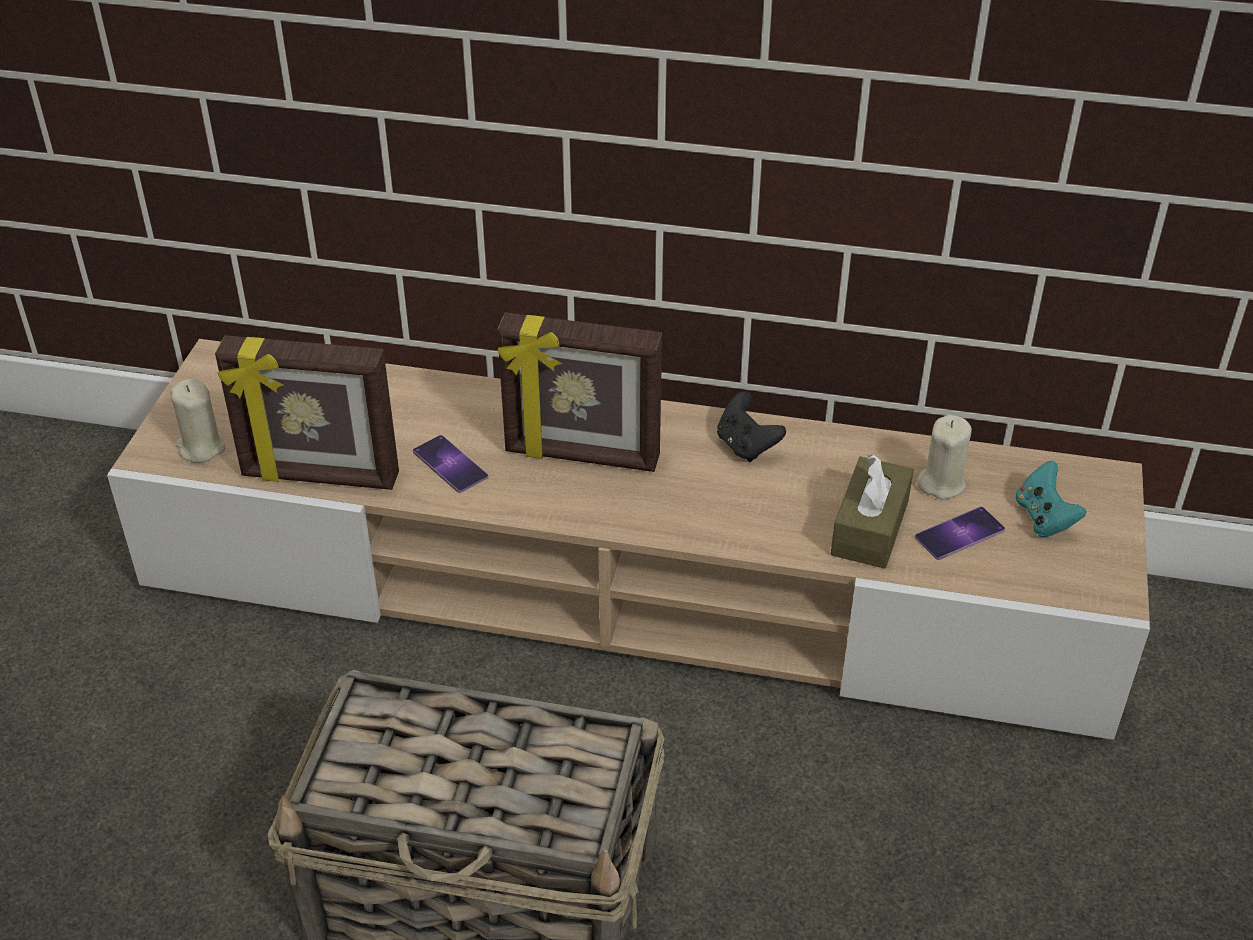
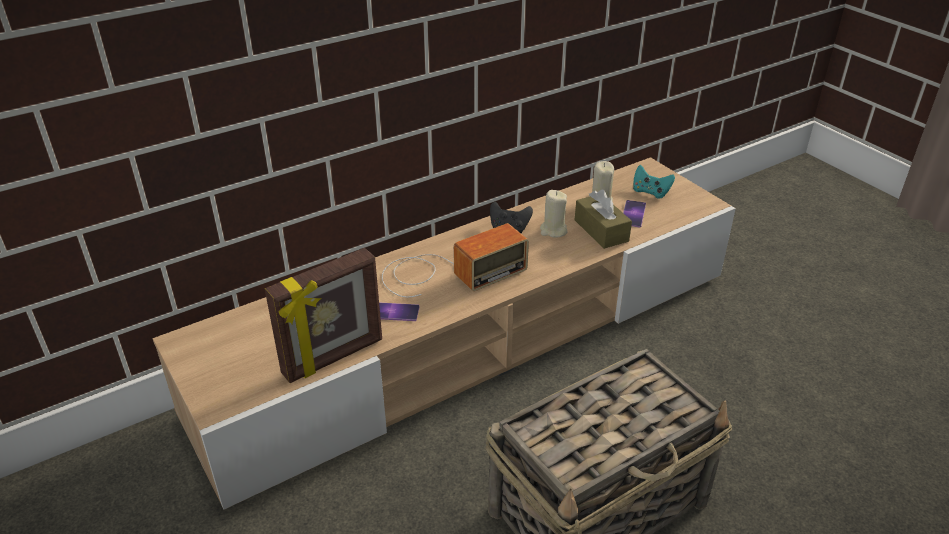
camera: 45 degrees left, 5 degrees down
(201, 448) = (242, 386): beige candle -> beige candle (553, 230)
(581, 456) = (447, 272): picture frame -> radio

